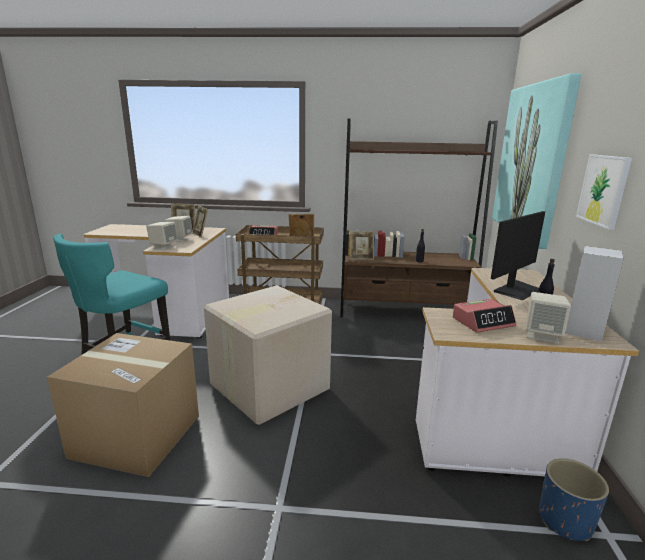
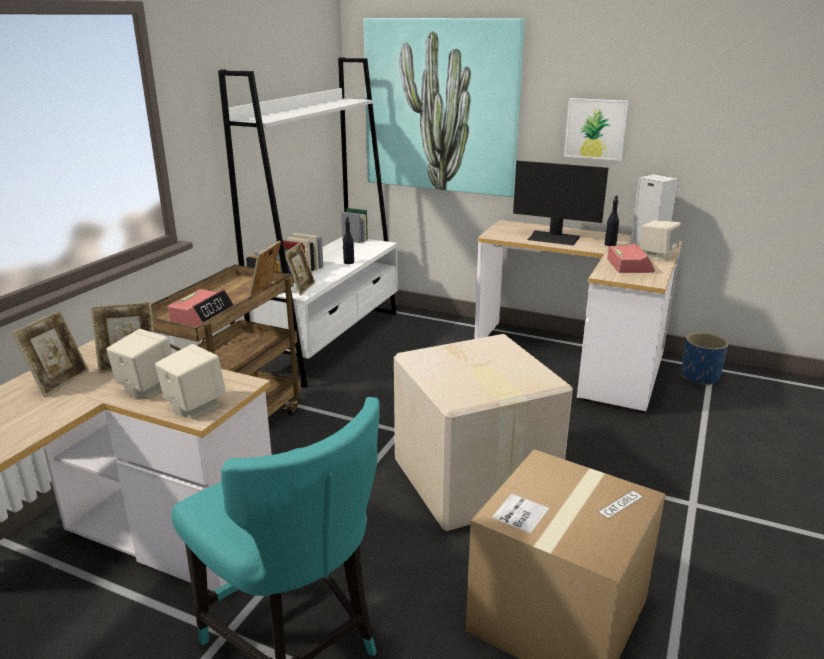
camera: 70 degrees left, 5 degrees up
(405, 312) = (330, 341): brown bookcase -> white bookcase
(517, 290) = (554, 238): monitor -> monitor turned 135 degrees clockwise

